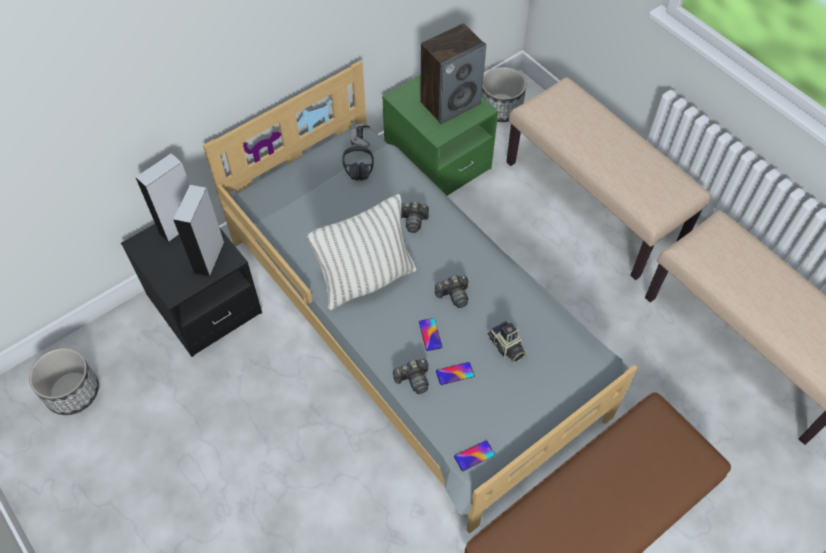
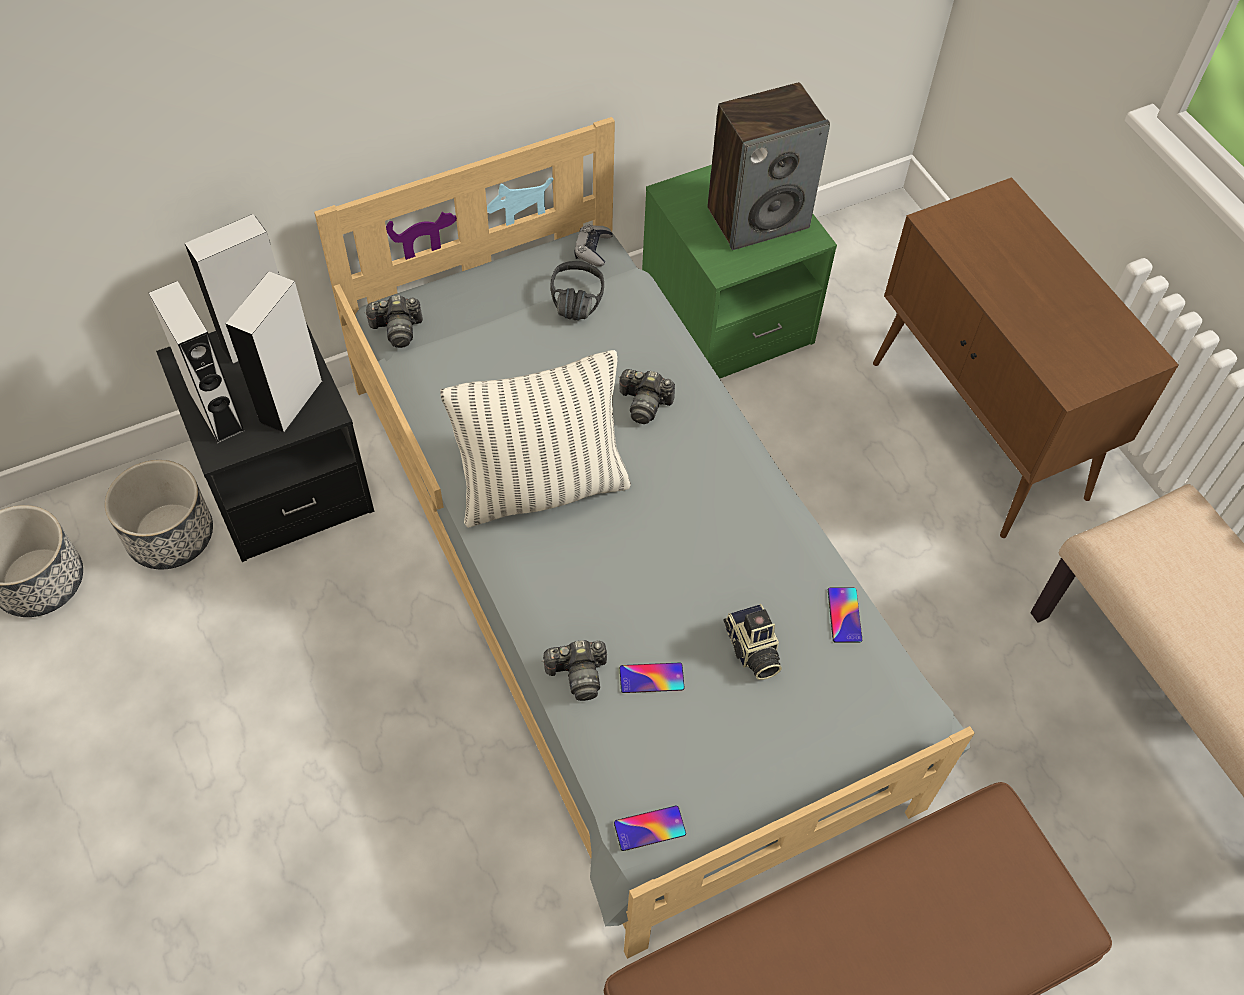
camera: 10 degrees right, 0 degrees up
(166, 271) = (216, 411): none -> grey speaker
(430, 334) = (626, 602): phone -> phone (844, 615)
(453, 295) = (683, 543): camera -> camera (397, 329)
(500, 109) = (854, 247): planter -> planter (170, 536)
(594, 202) = (979, 431): beige bench -> brown cabinet

